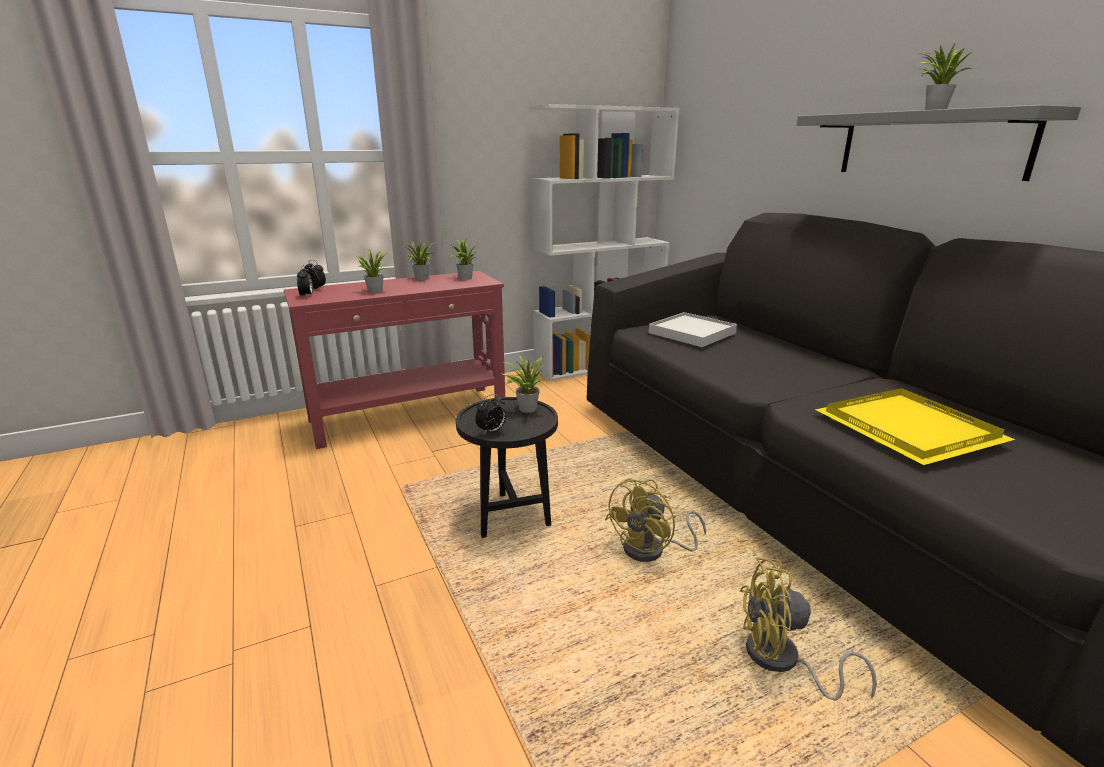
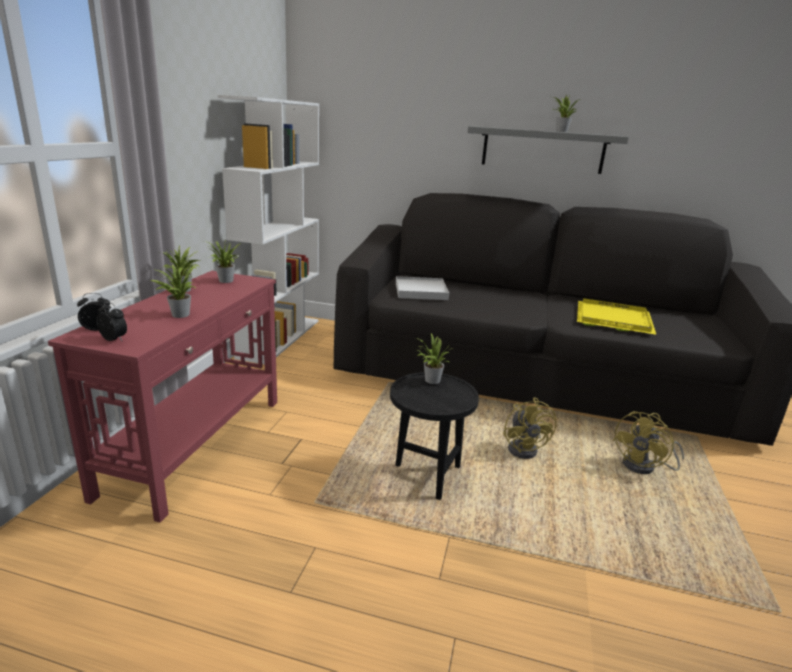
camera: 50 degrees left, 0 degrees up
(491, 431) = (451, 405): alarm clock -> none

